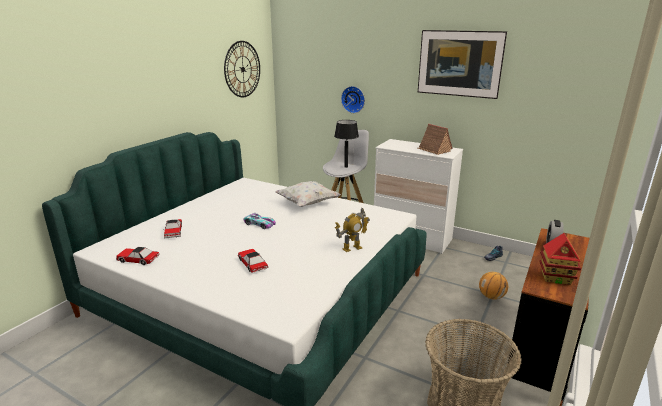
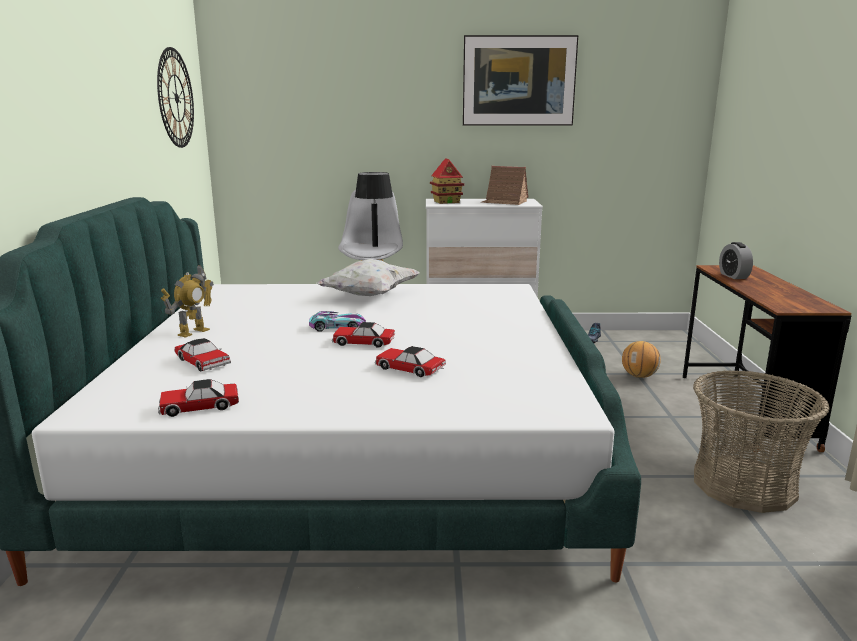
camera: 30 degrees left, 5 degrees down
(257, 238) = (363, 342): none -> toy car
(352, 248) = (513, 326): toy robot -> toy robot (193, 332)
(353, 99) = (360, 145): wall clock -> none
(555, 277) = (784, 297): toy house -> toy house (446, 202)

